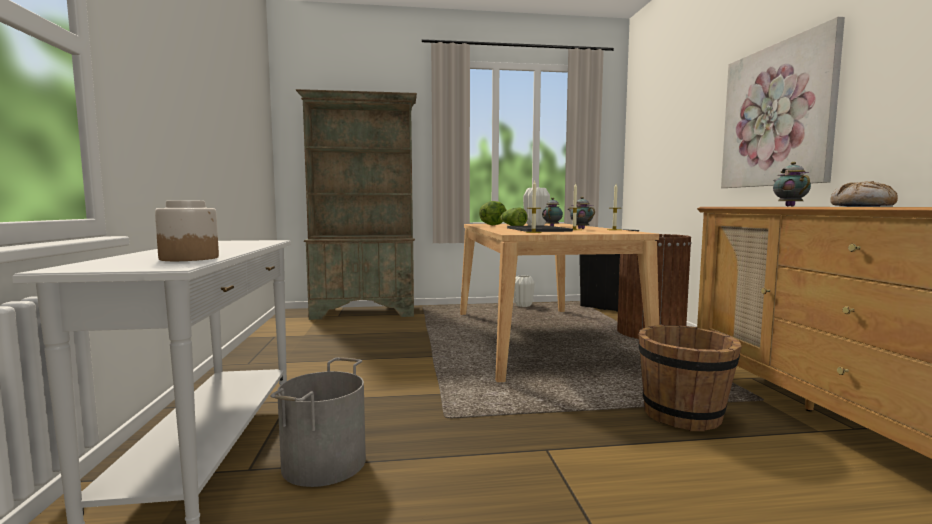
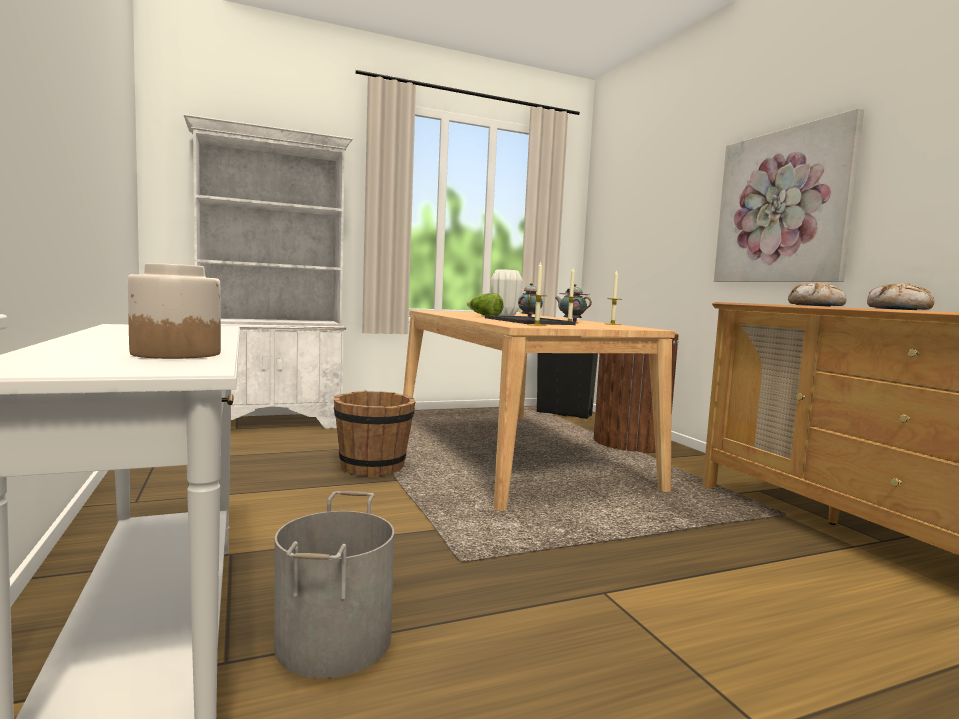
camera: 15 degrees left, 0 degrees up
(364, 312) = (271, 423): green bookcase -> white bookcase
(493, 225) = (453, 313): lettuce -> none
(523, 306) = (471, 412): white vase -> none
(683, 415) = (721, 538): brown bucket -> brown bucket (373, 467)
(789, 206) = (816, 305): teapot -> bread

